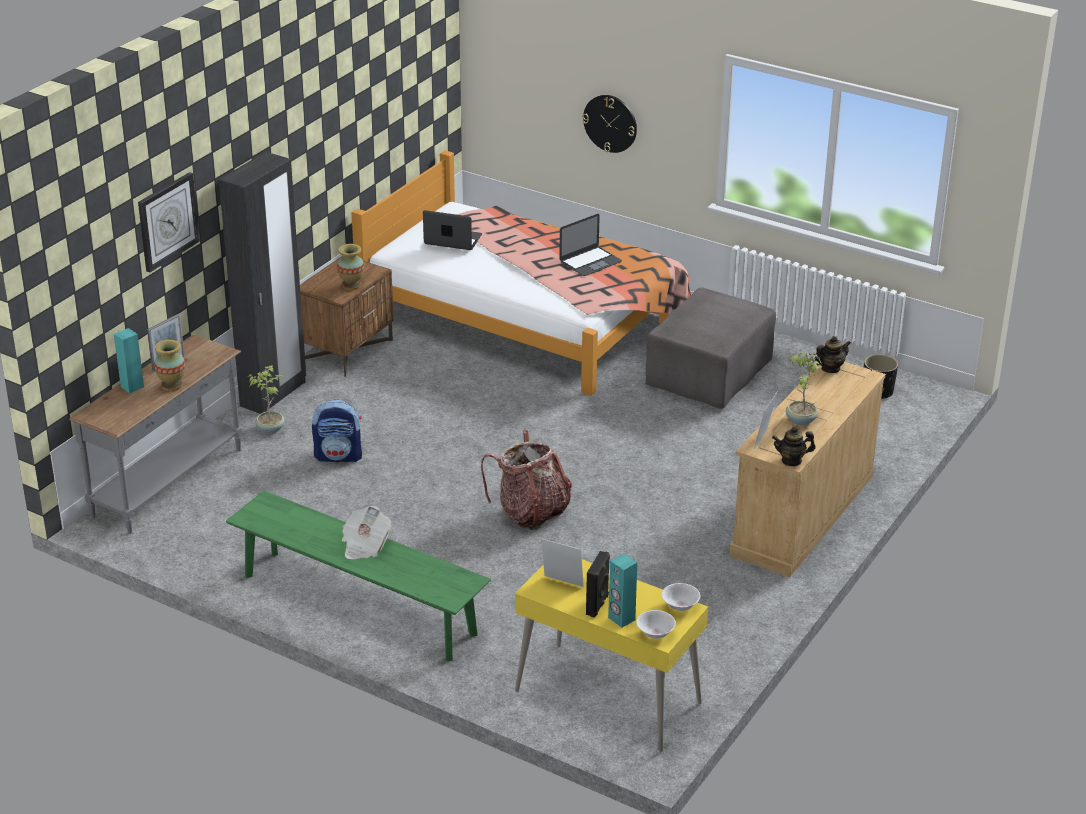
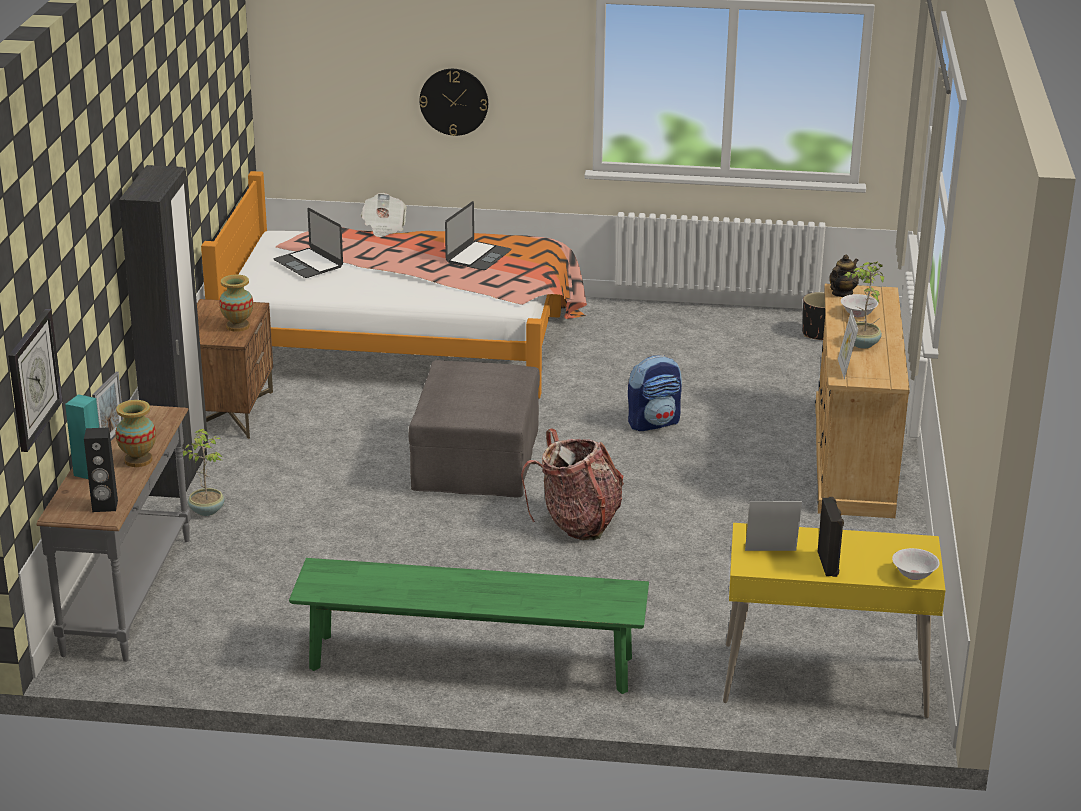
camera: 25 degrees left, 5 degrees down
(121, 417) = (105, 506): none -> black speaker
(167, 221) = (84, 255): wall clock -> wall clock (33, 379)
(339, 456) = (313, 519): backpack -> backpack (654, 423)
(365, 545) = (478, 584): newspaper -> newspaper (384, 227)
(453, 239) = (308, 263): laptop -> laptop turned 120 degrees counterclockwise
(621, 619) = (866, 570): turquoise speaker -> none
(680, 606) = (911, 542): white bowl -> white bowl (858, 314)
(708, 373) = (640, 352): grey ottoman -> grey ottoman (475, 461)
(791, 460) = (891, 381): teapot -> none

